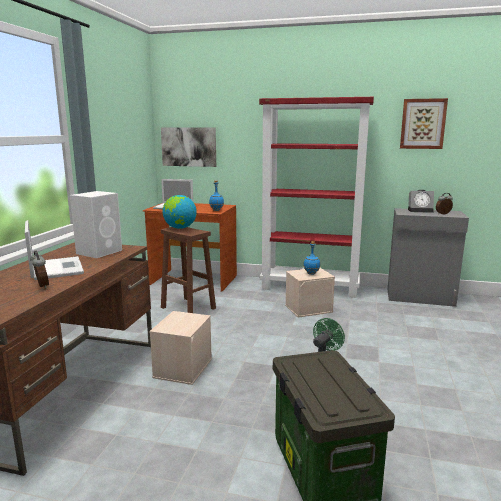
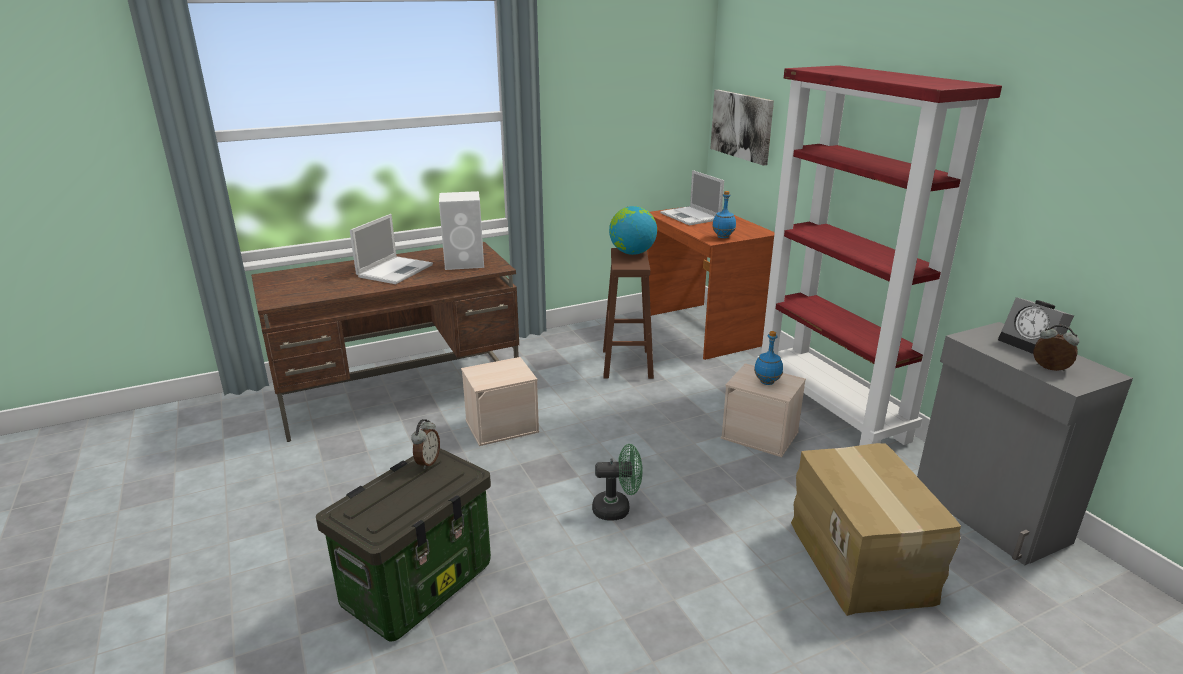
camera: 50 degrees right, 10 degrees up
(41, 286) = (347, 286): alarm clock -> alarm clock (427, 462)
(423, 124) = (1096, 156): picture -> none
(427, 330) = (862, 560): none -> cardboard box

